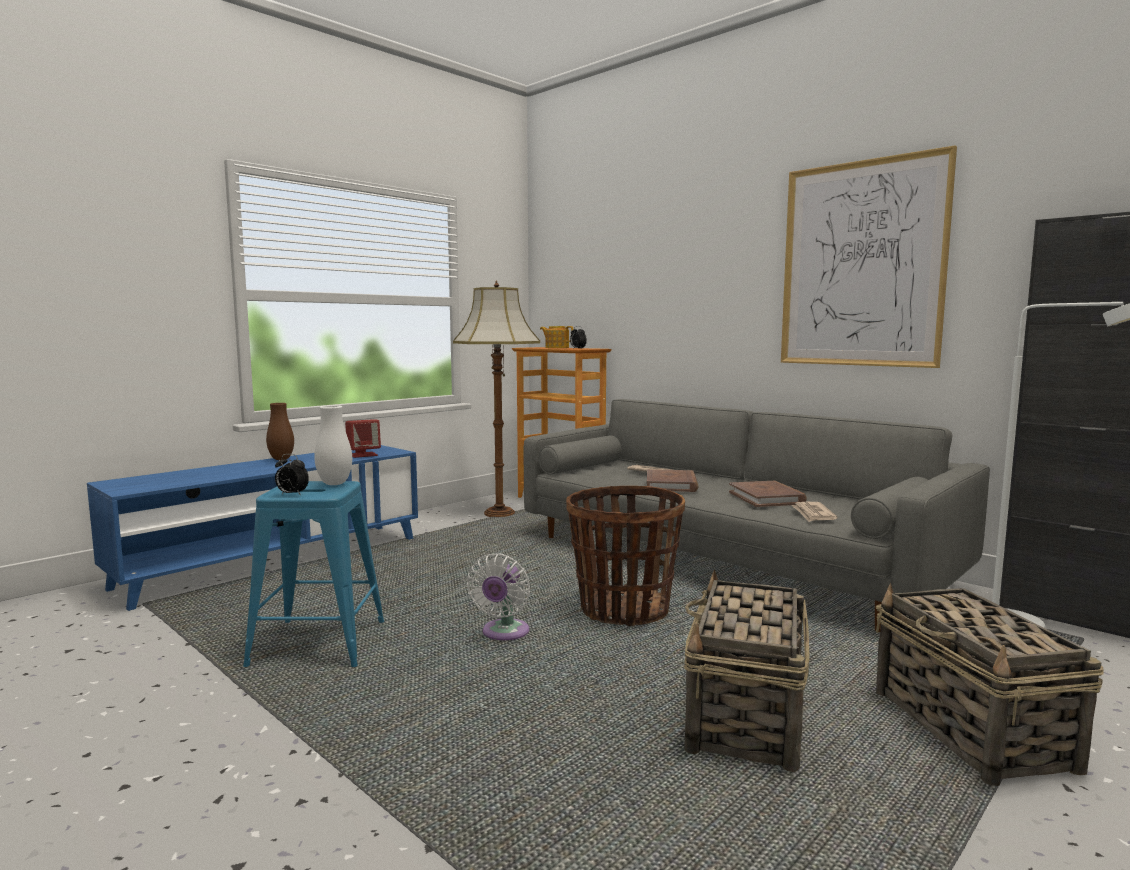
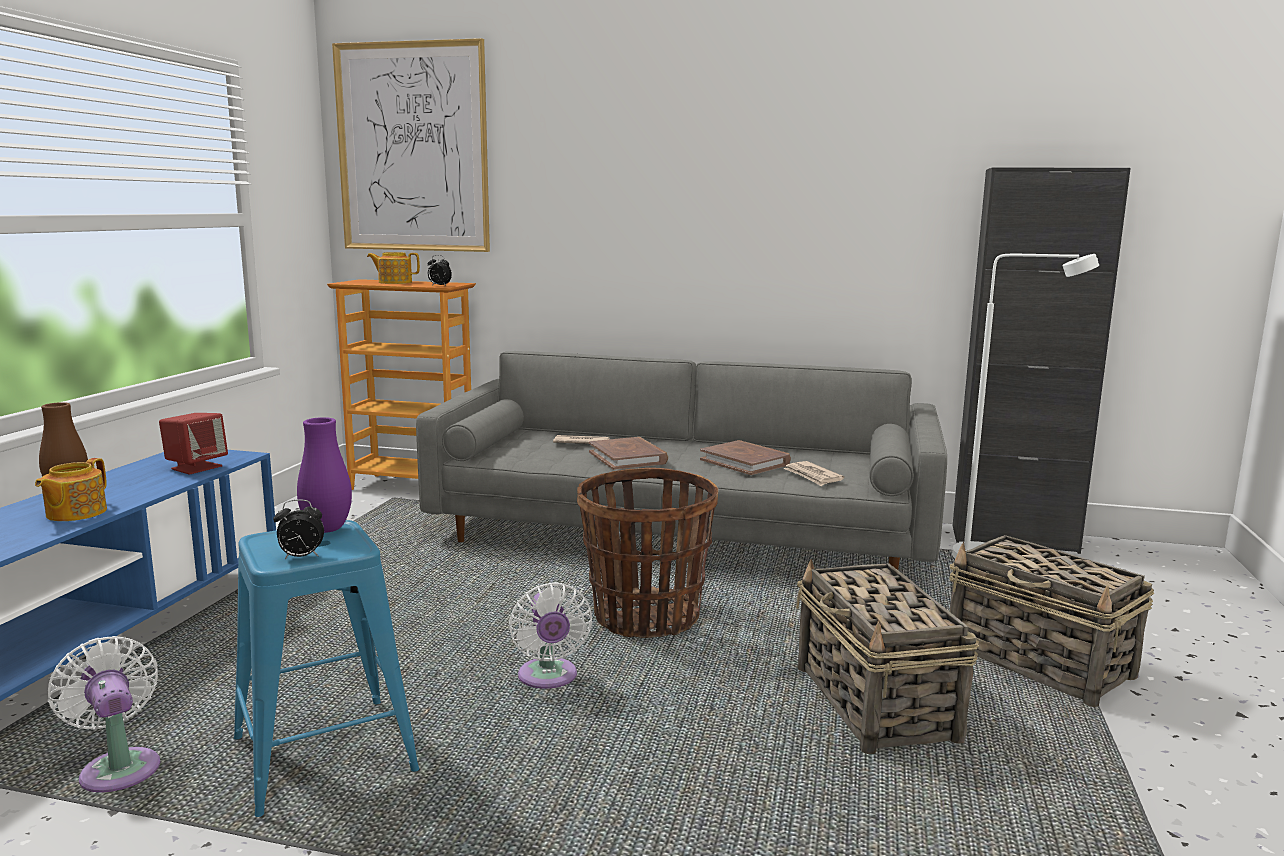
camera: 30 degrees left, 5 degrees up
(217, 622) = (119, 767): none -> white fan
(266, 468) = (75, 513): none -> teapot
(334, 484) = (327, 529): white vase -> purple vase
(498, 513) = (349, 518): floor lamp -> none
(861, 264) = (802, 194): picture -> picture (413, 148)

